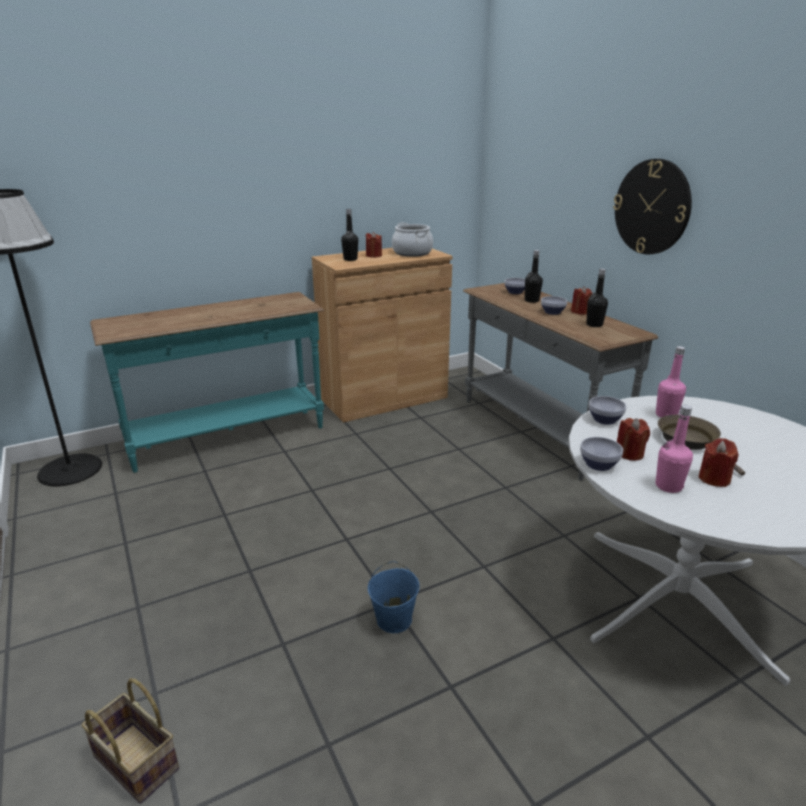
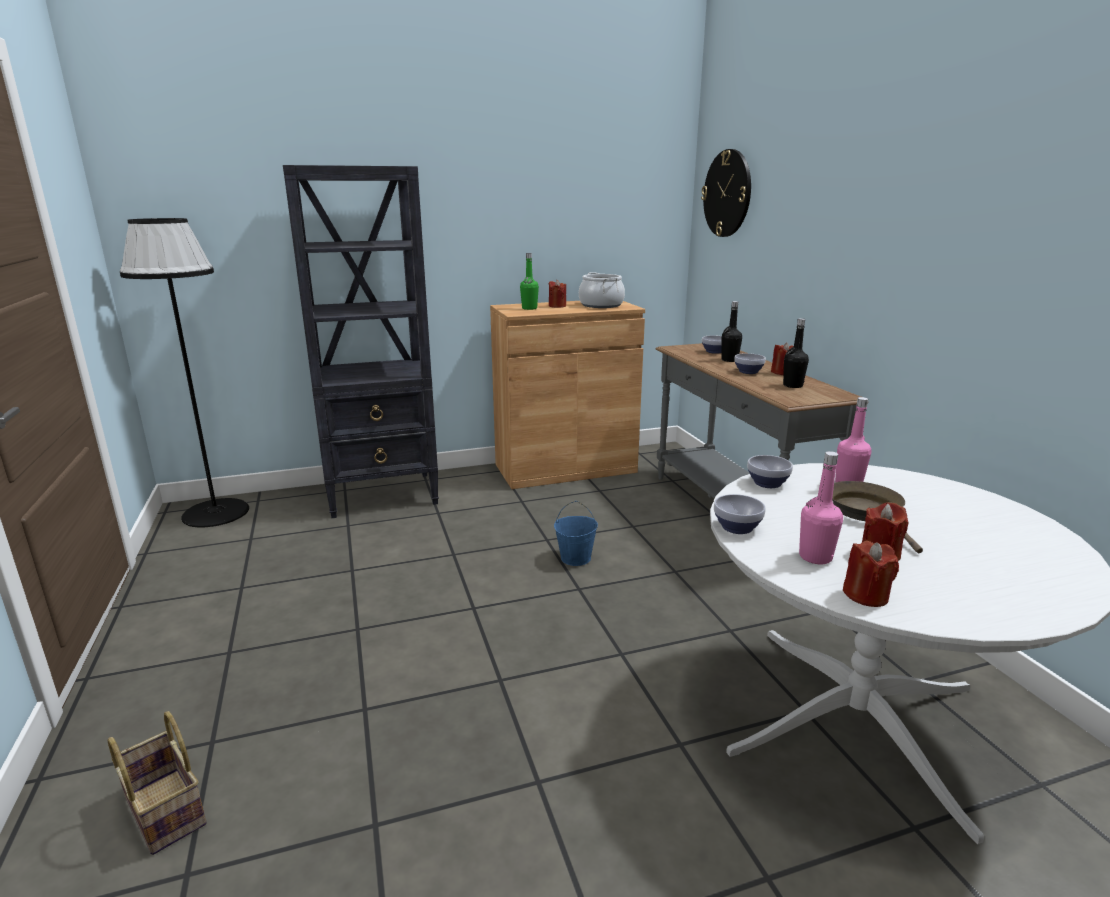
camera: 10 degrees right, 5 degrees down
(228, 437) = (384, 495): turquoise console table -> black bookcase
(350, 259) = (529, 308): black bottle -> green bottle
(394, 619) = (497, 699): blue bucket -> blue bucket (576, 558)
(629, 453) = (781, 519): red candle -> red candle (866, 595)
(652, 207) = (863, 247): wall clock -> wall clock (727, 193)

